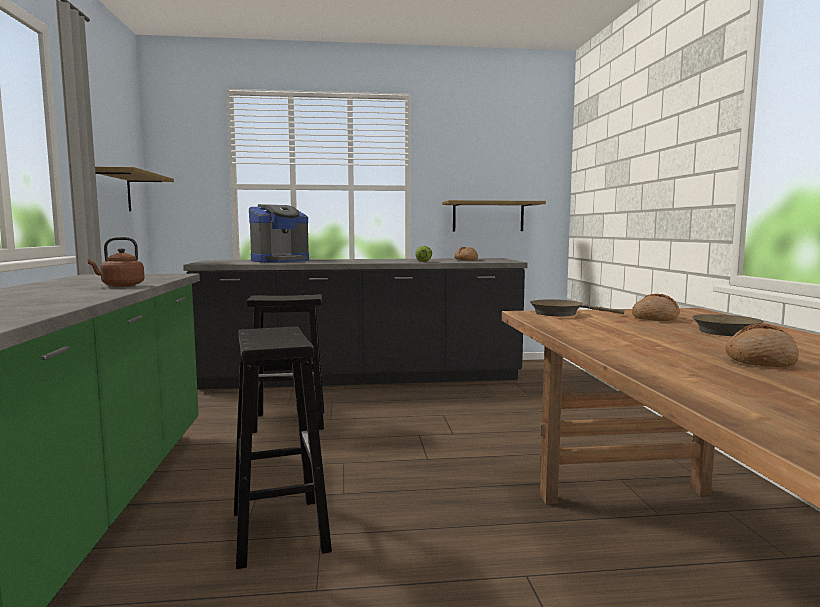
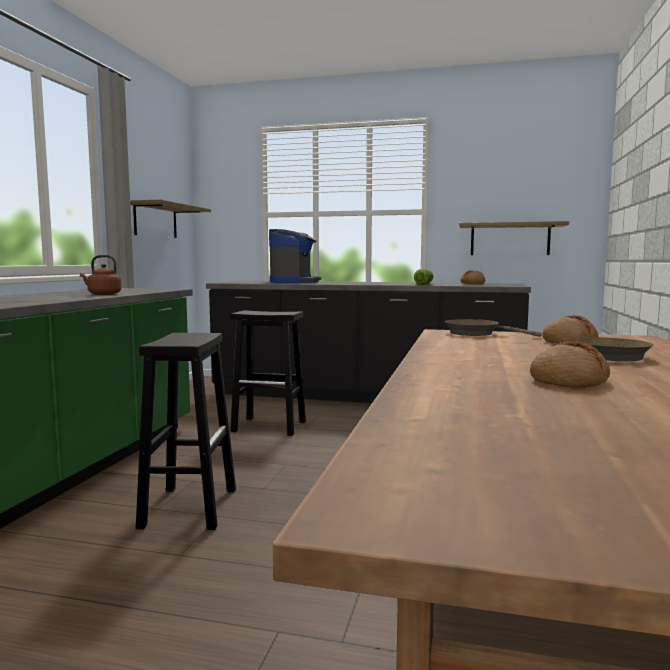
camera: 20 degrees right, 0 degrees up
(280, 260) = (294, 282): coffee machine -> coffee machine turned 60 degrees counterclockwise

